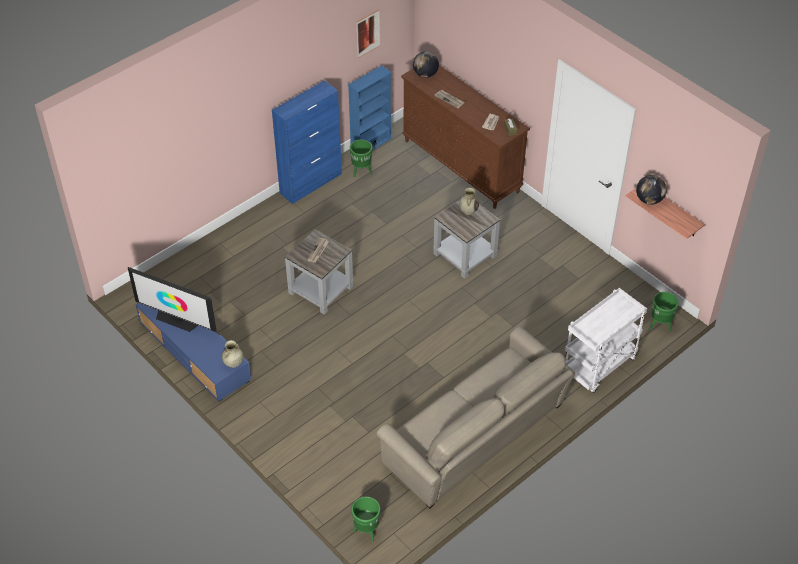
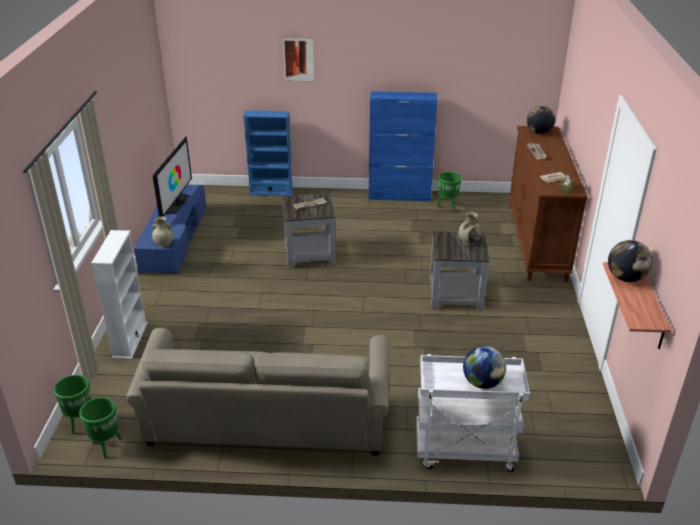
camera: 45 degrees right, 15 degrees down
(177, 319) = (176, 203): television -> television turned 150 degrees counterclockwise
(303, 455) = (130, 340): none -> white bookcase
(368, 33) = (498, 68): picture -> picture (298, 59)
(371, 144) = (479, 196): blue bookcase -> blue bookcase (271, 192)
(614, 319) = (482, 383): none -> globe
(660, 326) = (582, 462): green planter -> green planter (106, 447)

